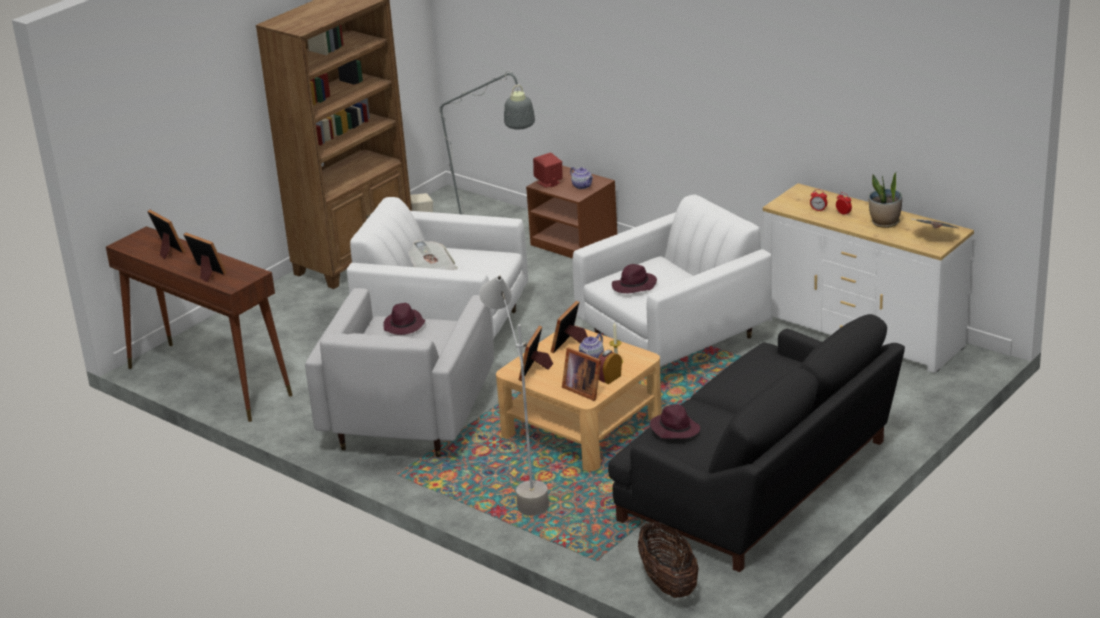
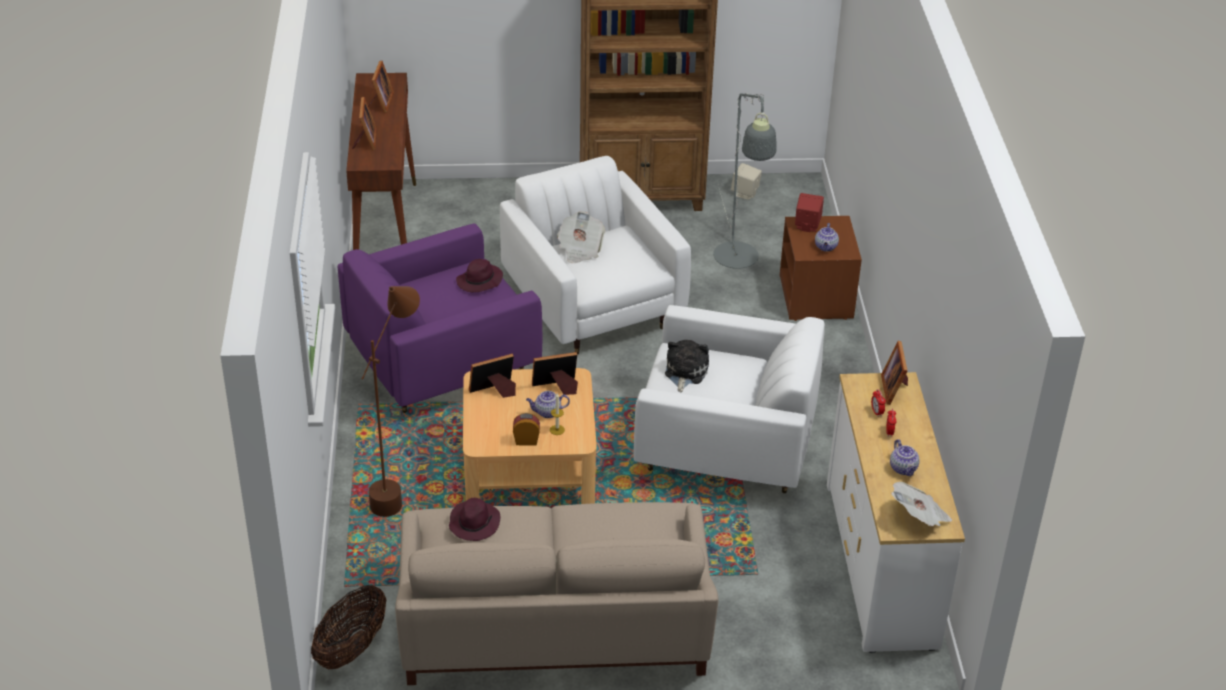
camera: 45 degrees right, 10 degrees up
(408, 418) = (442, 364): white armchair -> purple armchair
(522, 493) = (399, 489): grey floor lamp -> brown floor lamp
(583, 389) = (492, 435): picture frame -> picture frame (895, 388)
(634, 286) = (685, 372): purple hat -> plush toy
(760, 483) = (554, 626): black sofa -> beige sofa
(884, 223) = (904, 469): potted plant -> teapot

